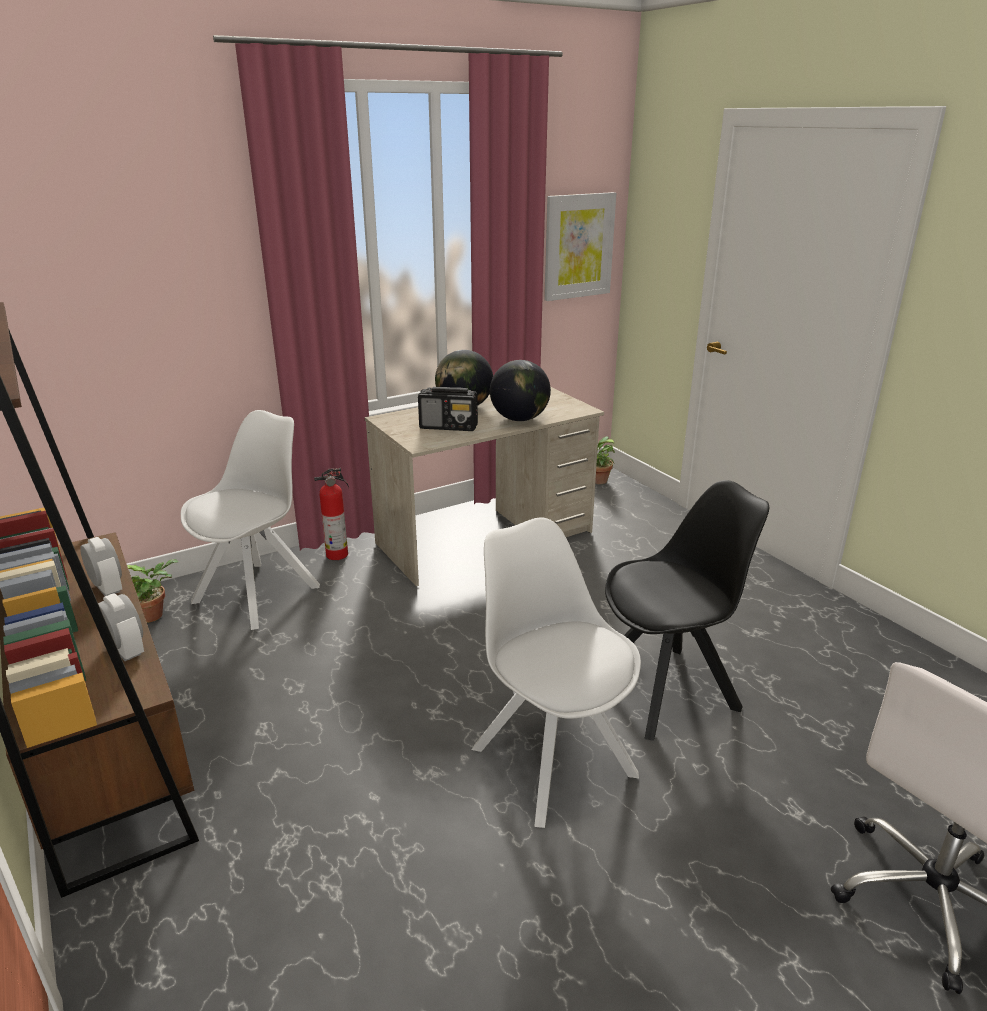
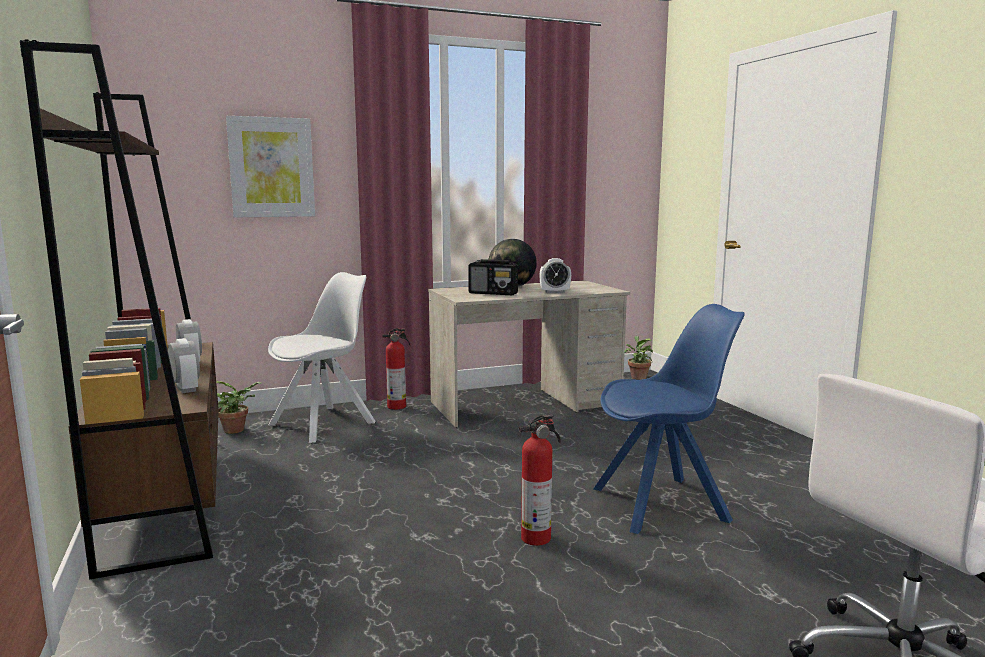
camera: 10 degrees right, 15 degrees down
(519, 419) = (555, 292): globe -> alarm clock
(552, 759) = (538, 537): white chair -> fire extinguisher
(578, 246) = (619, 174): picture -> picture (271, 167)
(667, 690) = (662, 504): black chair -> blue chair

